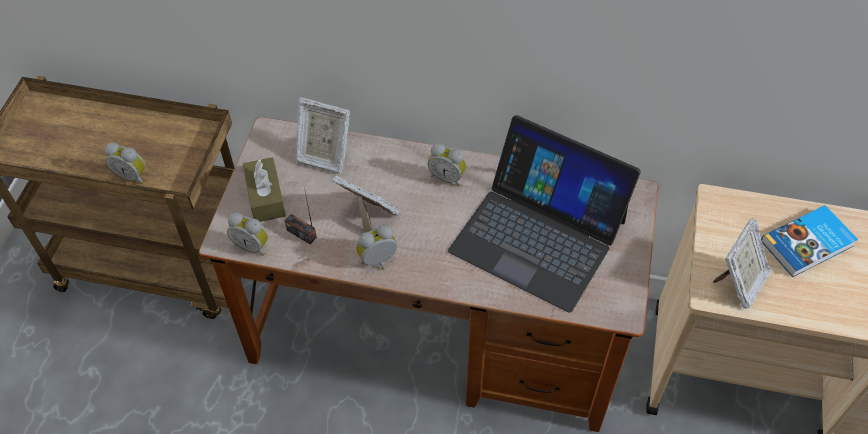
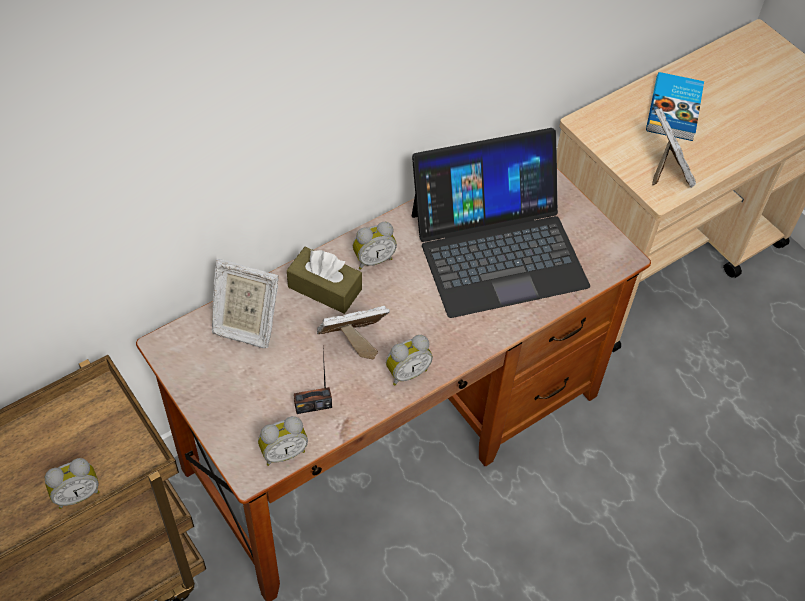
camera: 50 degrees left, 0 degrees up
(266, 197) = (240, 402): brown tissue box -> brown tissue box (324, 288)
(323, 155) = (245, 325): picture frame -> picture frame turned 45 degrees clockwise
(379, 262) = (406, 372): alarm clock -> alarm clock turned 135 degrees counterclockwise

